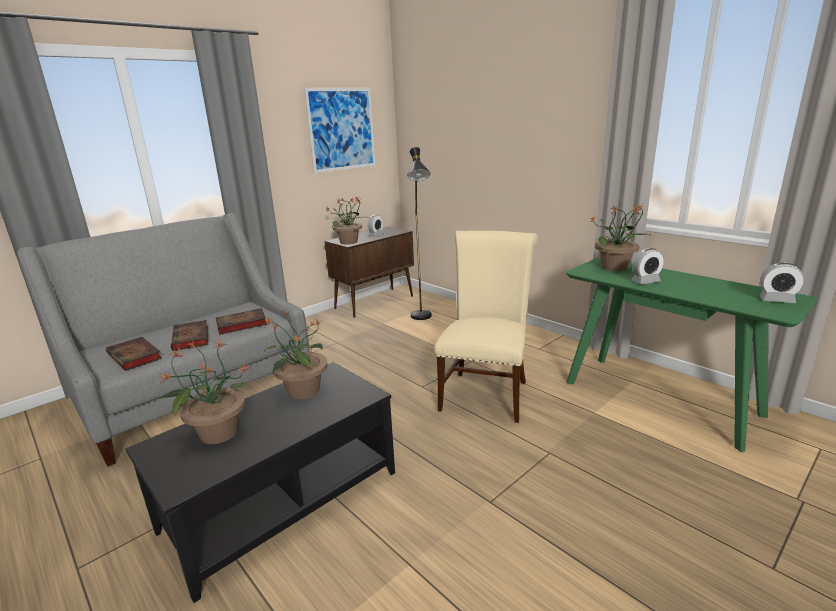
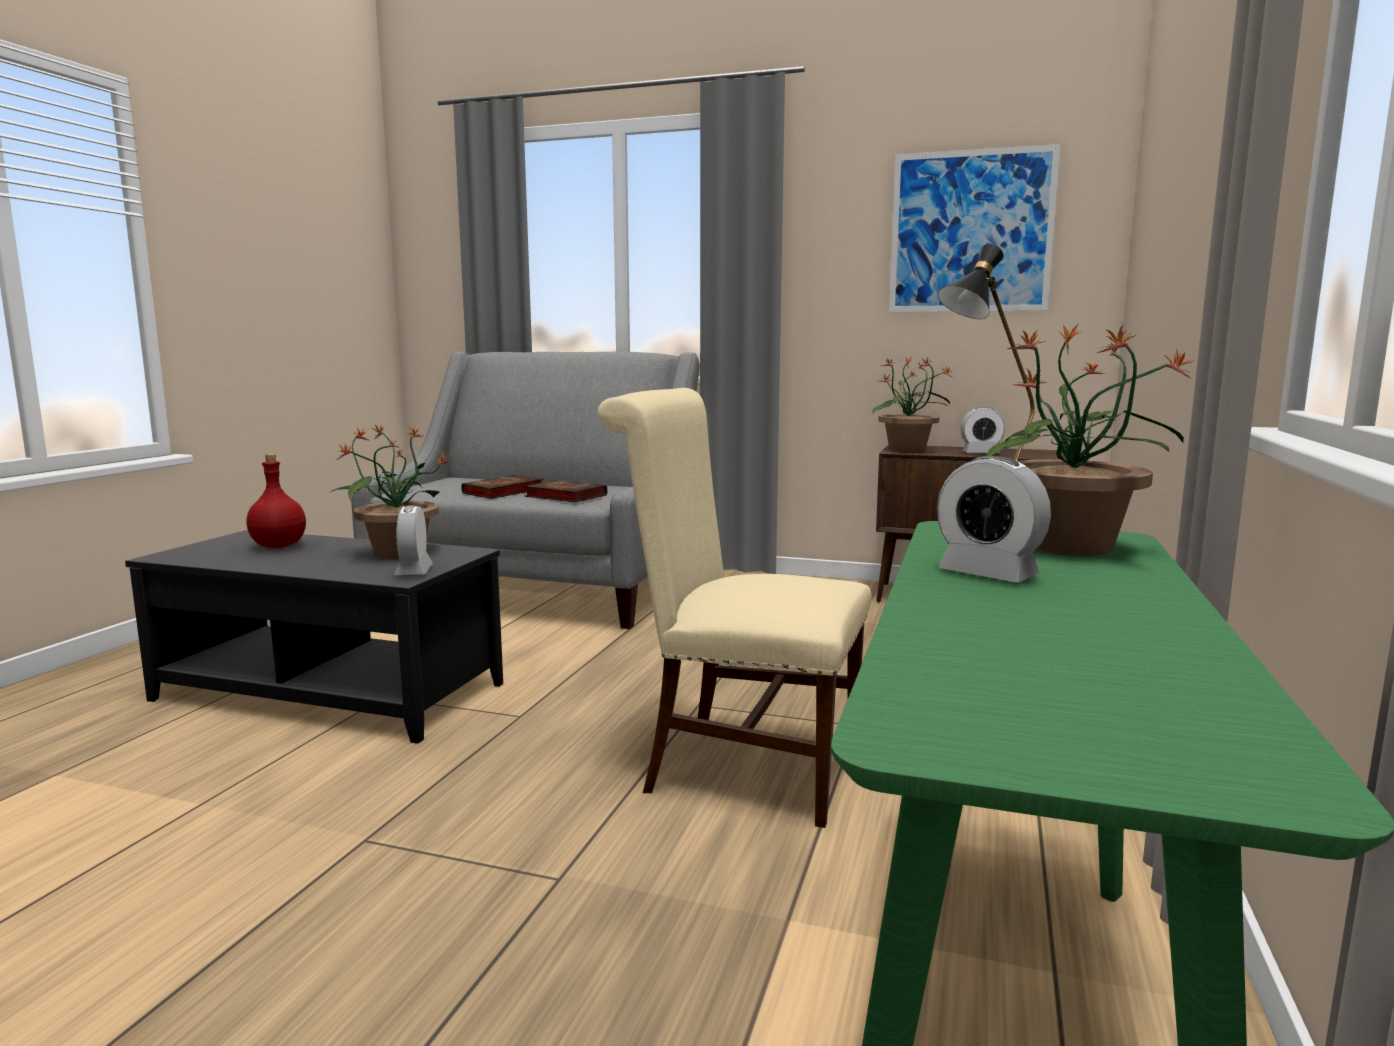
camera: 60 degrees right, 10 degrees down
(135, 357) = (438, 489): book -> none
(217, 433) = (279, 546): potted plant -> red bottle
(485, 392) = (740, 764): beige chair -> beige chair turned 150 degrees counterclockwise
(777, 300) = (1128, 735): alarm clock -> alarm clock (414, 571)

